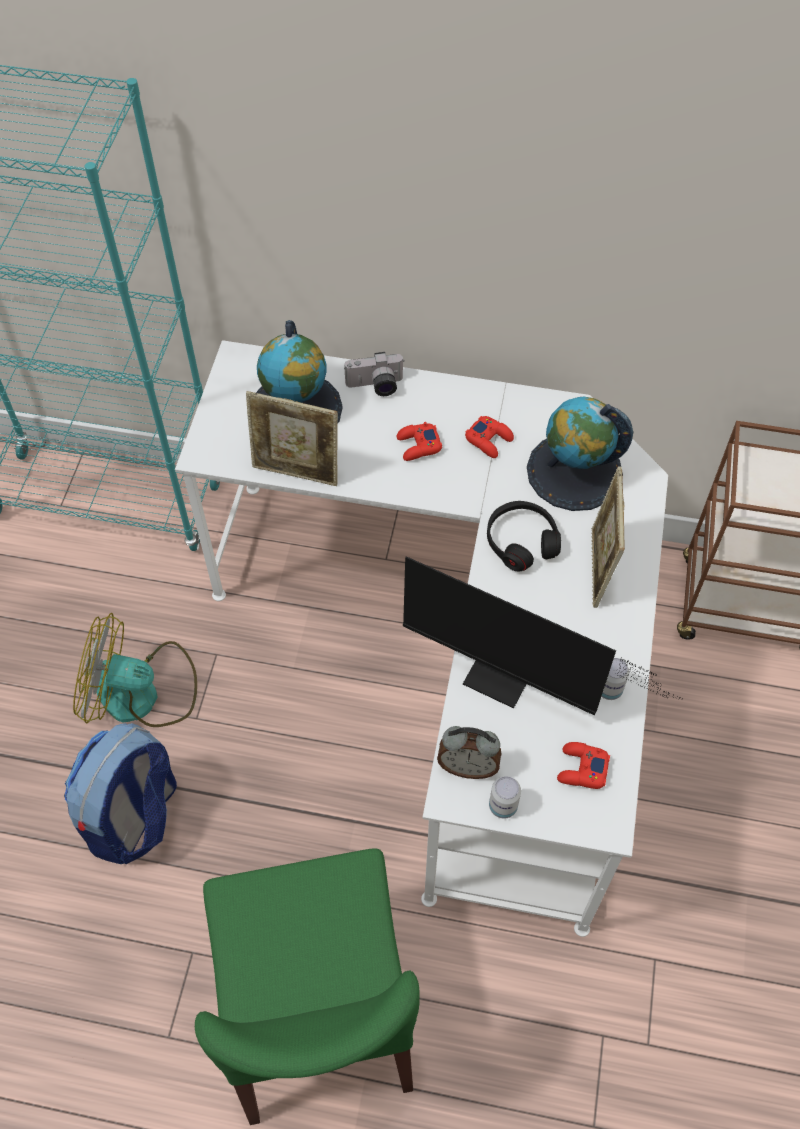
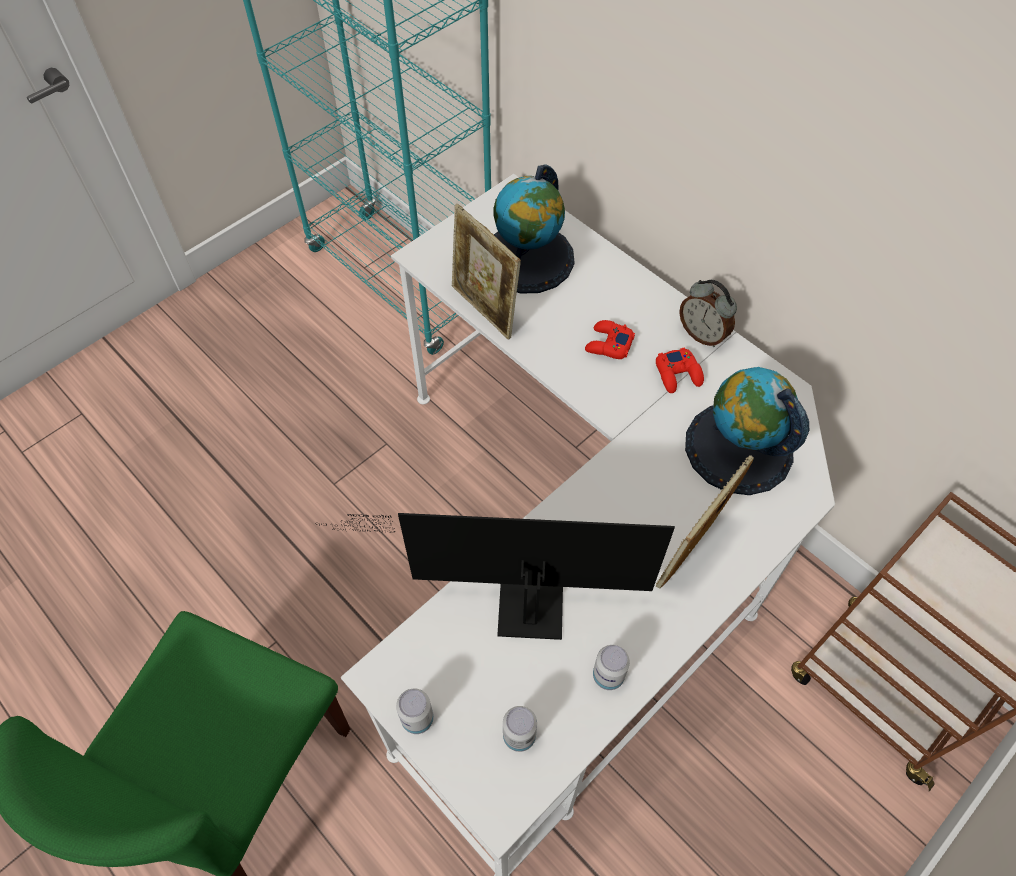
camera: 35 degrees right, 0 degrees up
(135, 818) = (232, 531): backpack -> none
(142, 693) = (310, 440): fan -> none
(375, 386) = (611, 274): camera -> none
(468, 766) = (417, 658): alarm clock -> alarm clock (702, 334)
(508, 680) = (518, 603): monitor -> monitor turned 120 degrees clockwise
(521, 541) = (635, 482): black headphones -> none
(581, 769) = (519, 735): red game controller -> can

